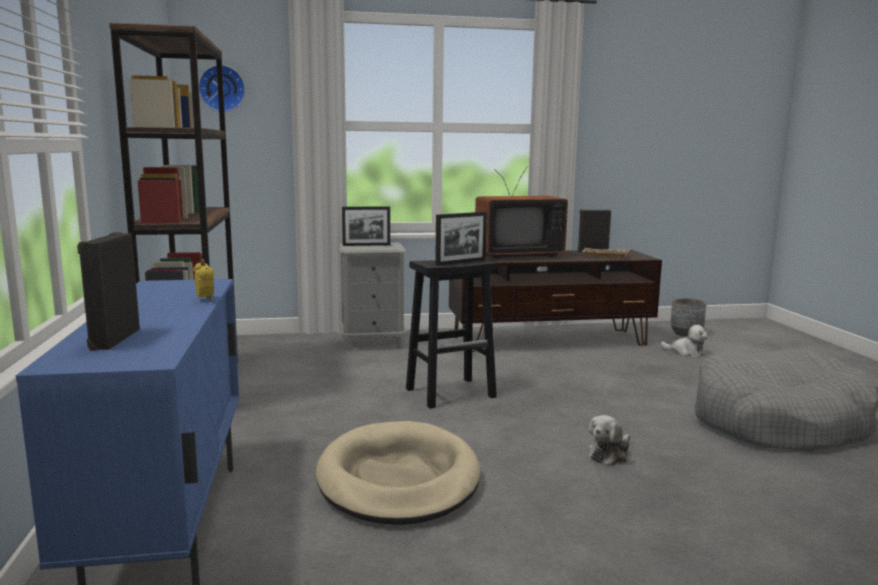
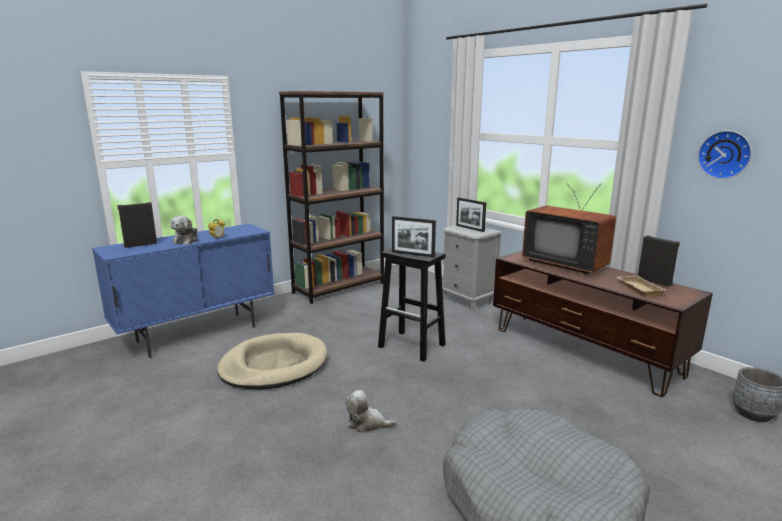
camera: 60 degrees right, 5 degrees up
(222, 88) = (426, 109): wall clock -> wall clock (725, 154)
(686, 352) = (680, 423): plush toy -> plush toy (186, 240)

